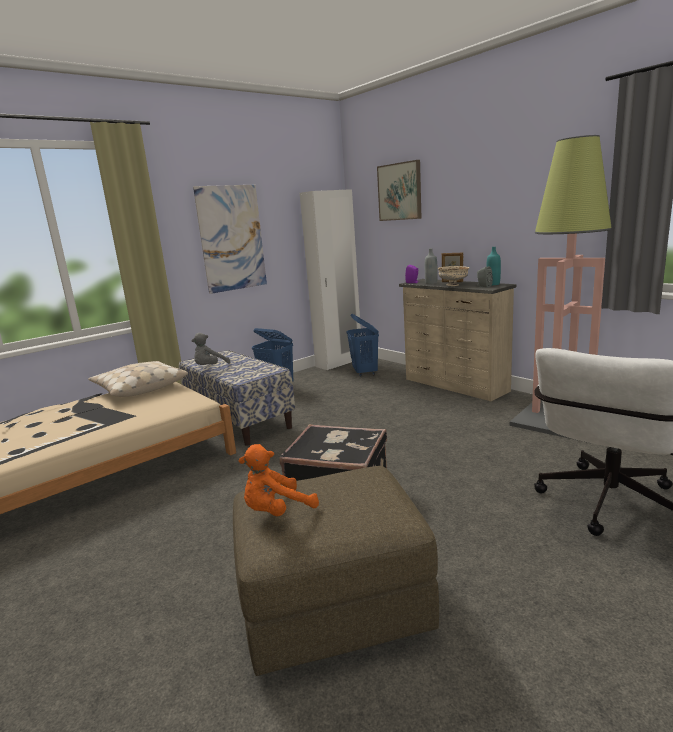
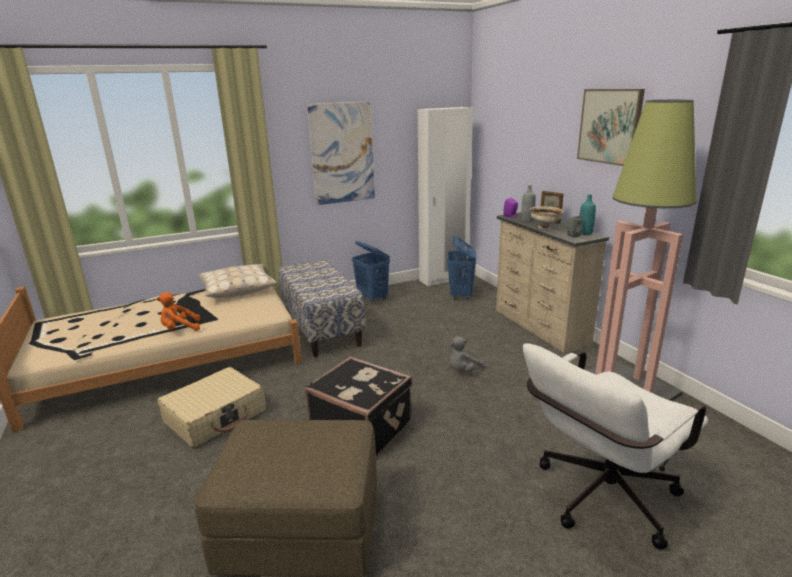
camera: 15 degrees right, 5 degrees up
(164, 519) = (216, 416): none -> beige suitcase
(210, 368) = (298, 279): grey plush toy -> grey plush toy (463, 370)
(277, 511) = (252, 448): orange plush toy -> orange plush toy (180, 329)
(400, 191) = (516, 117): picture -> picture (610, 126)

